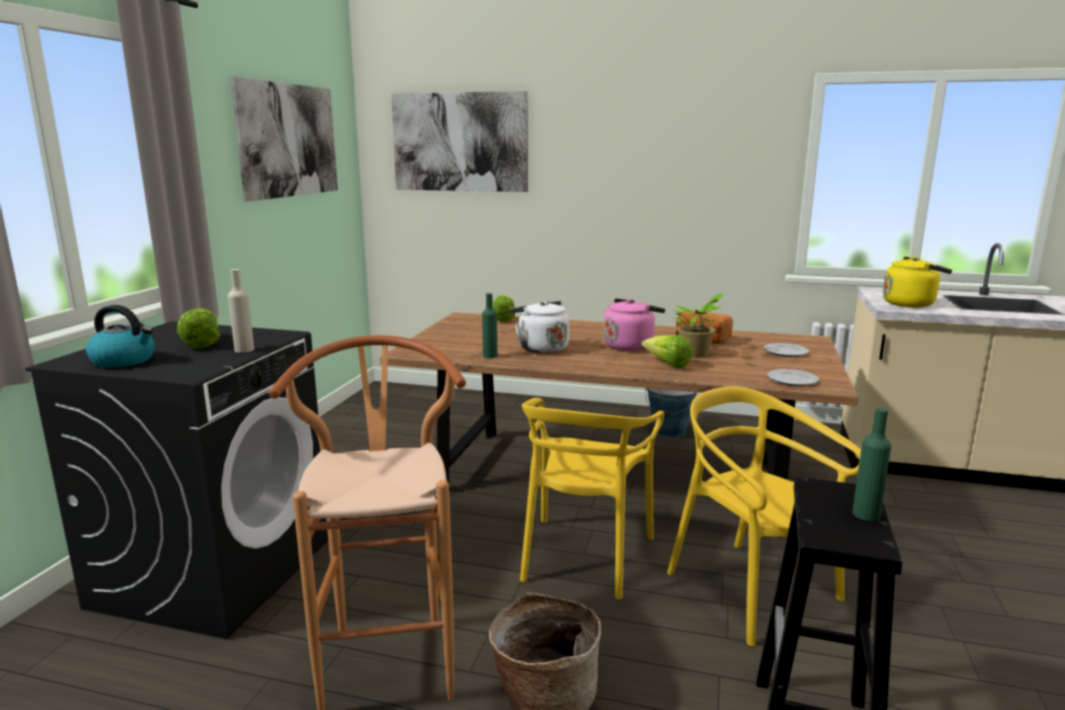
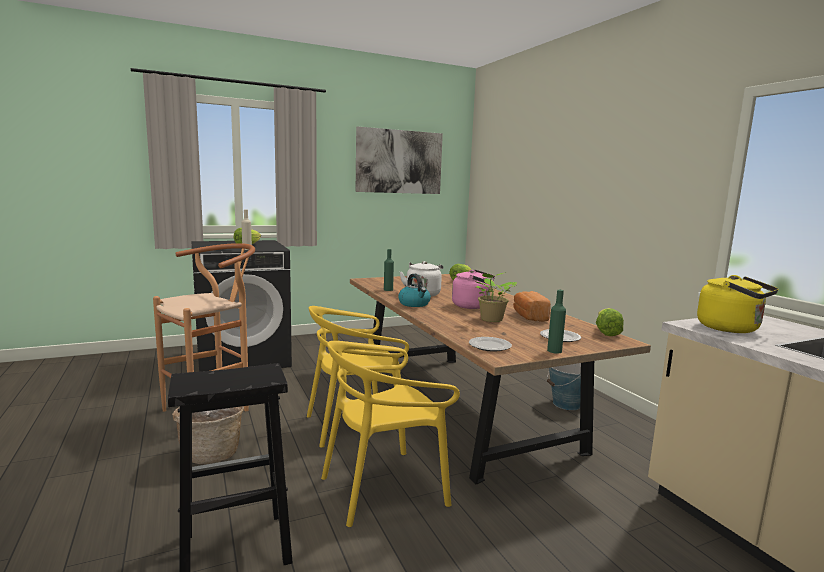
camera: 50 degrees right, 5 degrees down
(124, 361) = (212, 244): kettle -> kettle (414, 304)
(459, 142) = (509, 165): picture -> none
(667, 365) = (452, 317): lettuce -> lettuce (606, 332)
(750, 590) = (384, 488): yellow chair -> yellow chair turned 135 degrees counterclockwise
(866, 514) = (235, 384): green bottle -> green bottle (554, 351)

